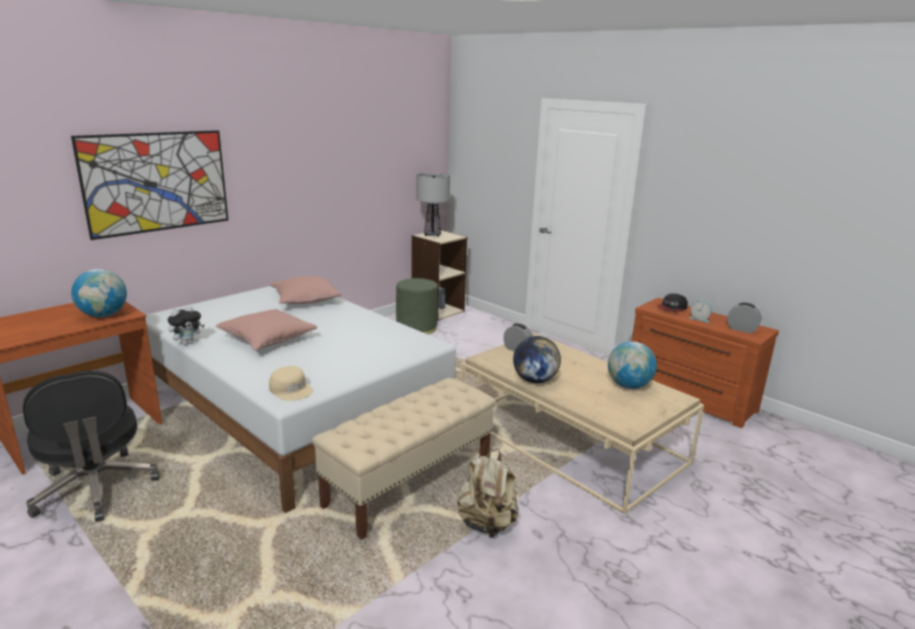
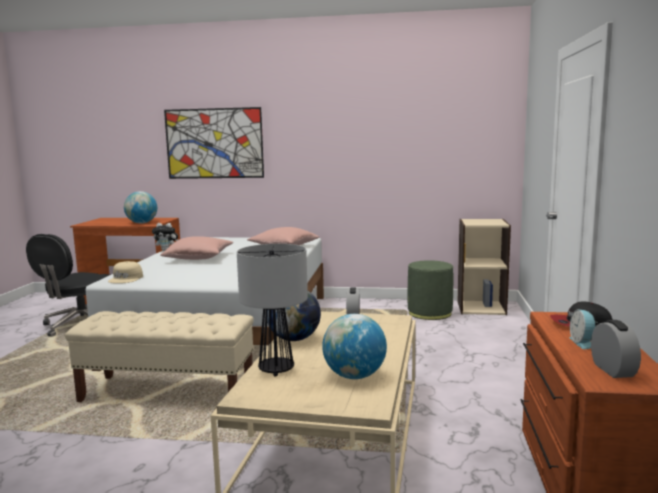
camera: 55 degrees right, 10 degrees down
(432, 235) = (478, 221): table lamp -> table lamp (276, 370)
(487, 524) = (135, 440): beige backpack -> none

